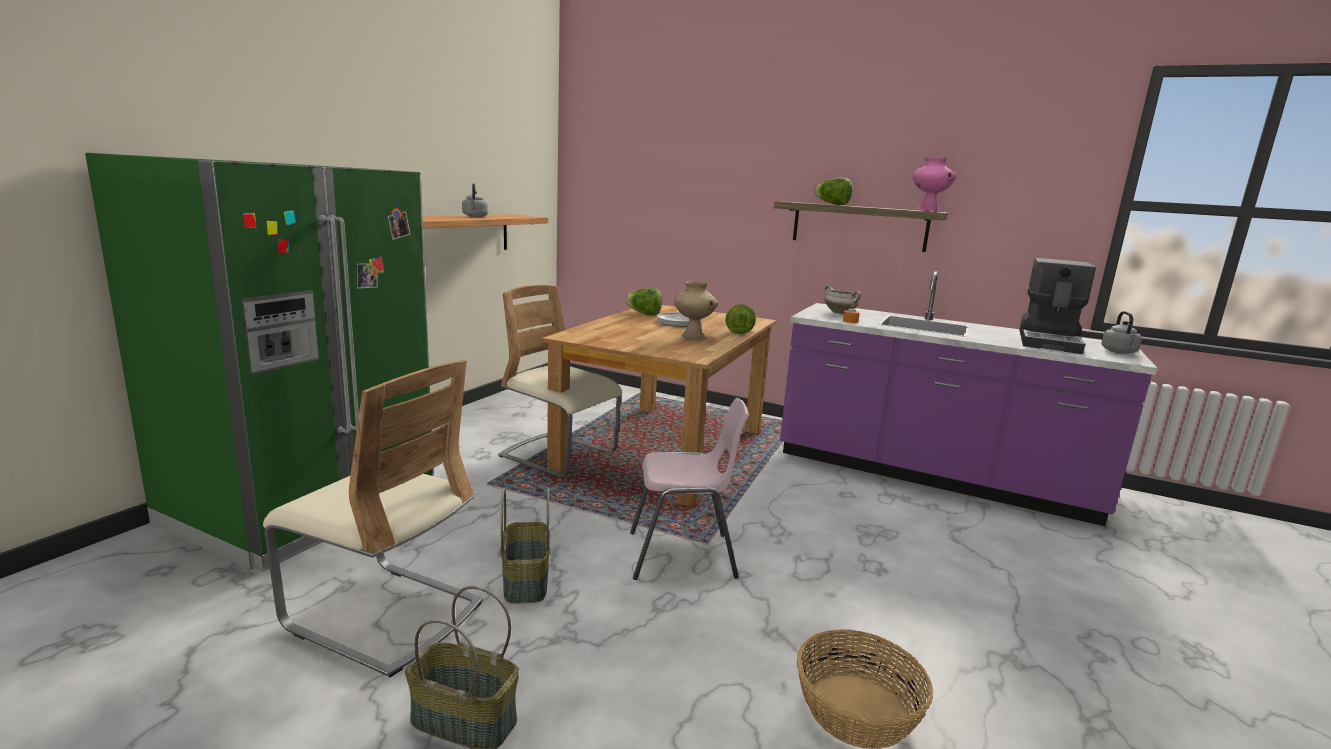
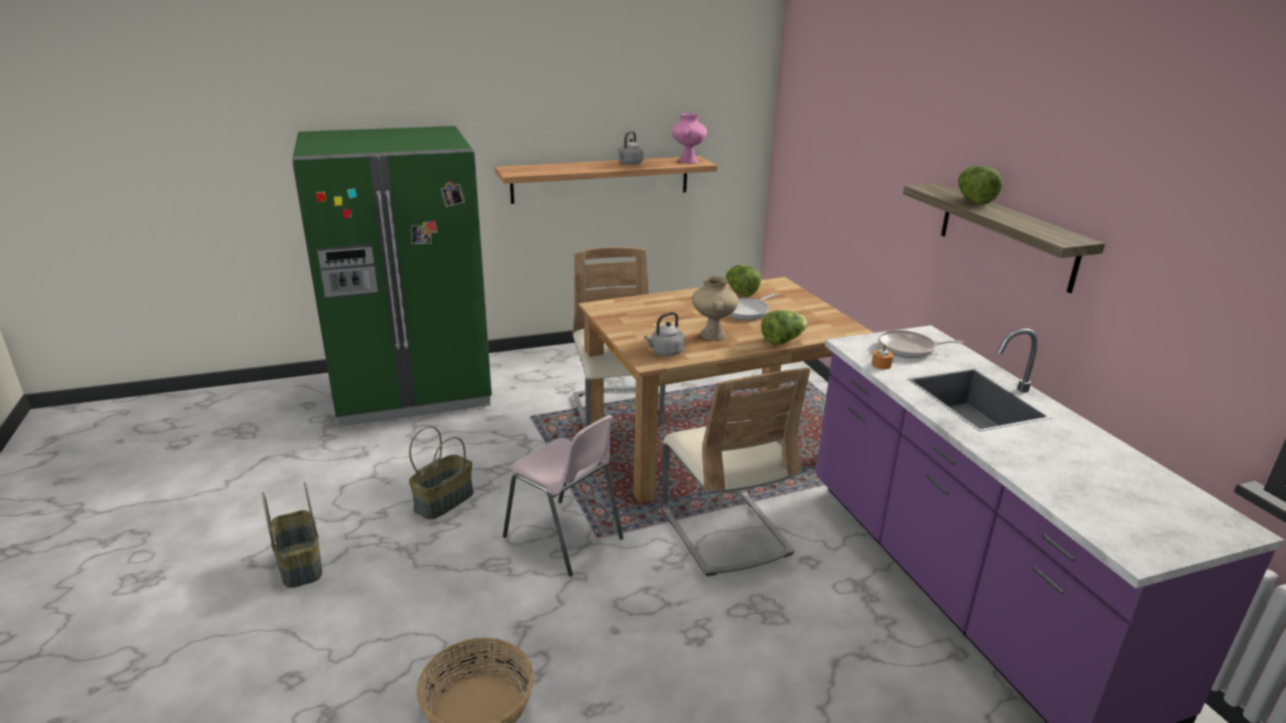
camera: 45 degrees right, 10 degrees up
(384, 615) = (352, 483): beige chair -> beige chair (725, 531)
(840, 313) = (909, 349): white cooking pot -> frying pan
(927, 211) = (1063, 236): pink vase -> pink vase (687, 161)
(1050, 341) = (1102, 481): coffee machine -> none
(1119, 352) = (1175, 537): grey kettle -> grey kettle (665, 352)

